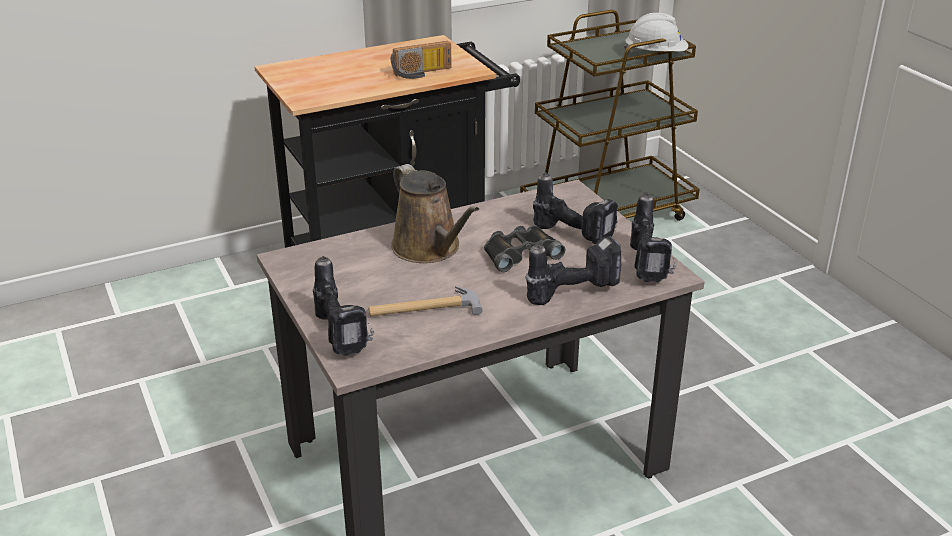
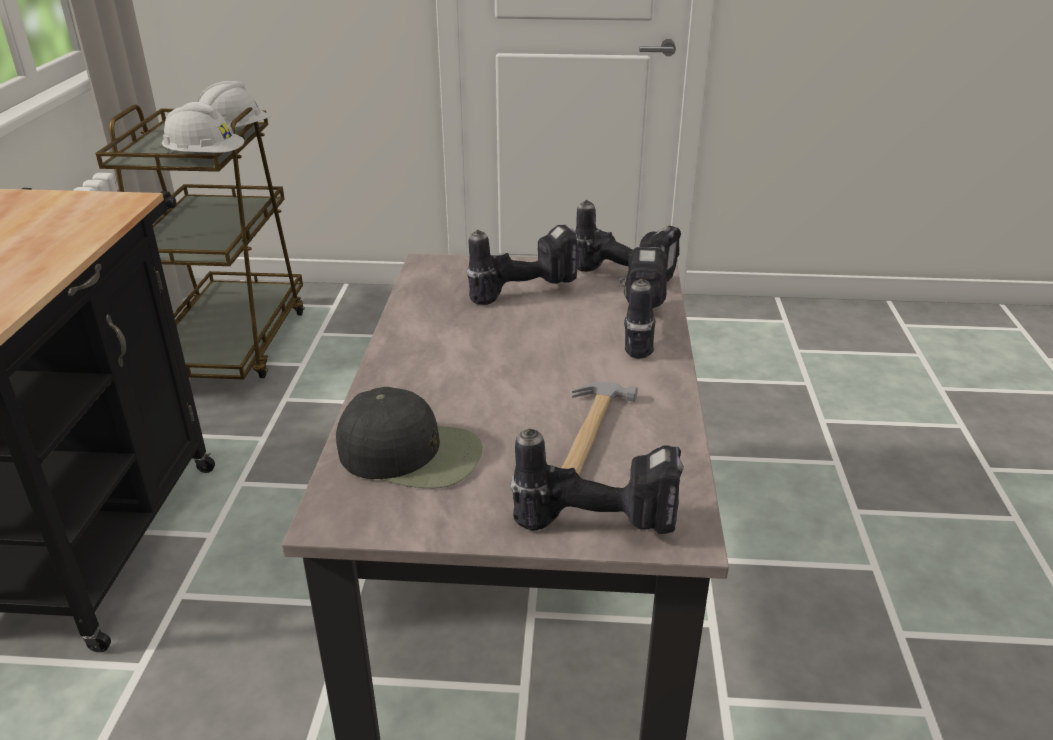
camera: 60 degrees left, 0 degrees up
(354, 260) = (412, 453): none -> black cap
(422, 73) = (71, 228): radio -> none
(429, 249) = (449, 386): brown watering can -> none
(520, 253) = (527, 332): black binoculars -> none
(603, 65) = (206, 159): none -> white hard hat

